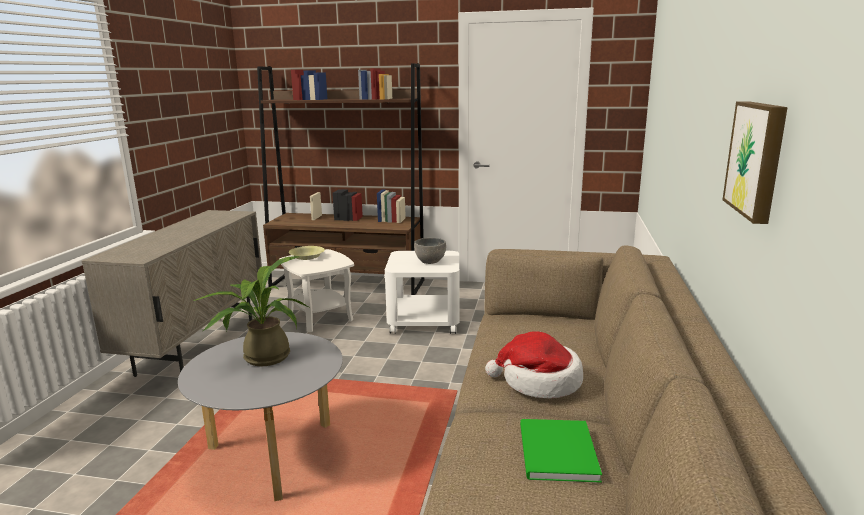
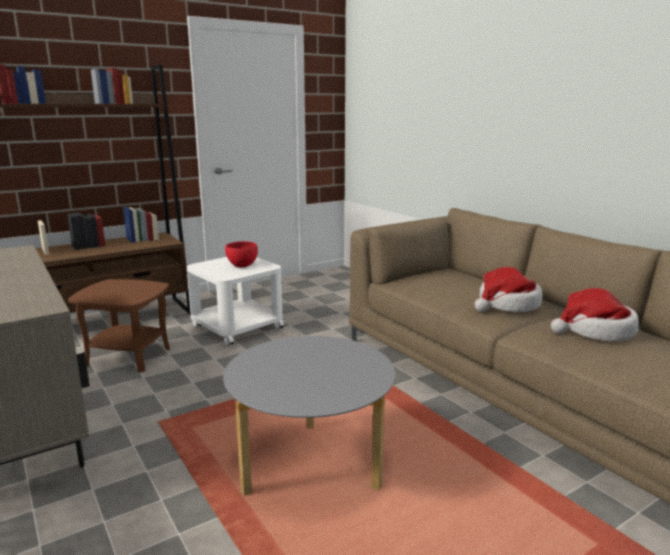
camera: 45 degrees left, 0 degrees up
(261, 357) = (293, 366): potted plant -> none
(307, 257) = (102, 290): yellow bowl -> none
(320, 317) = (129, 356): white side table -> brown side table
(430, 262) = (242, 265): grey bowl -> red bowl
(555, 454) = (595, 331): green book -> hat
(758, 159) = (612, 124): picture -> none

